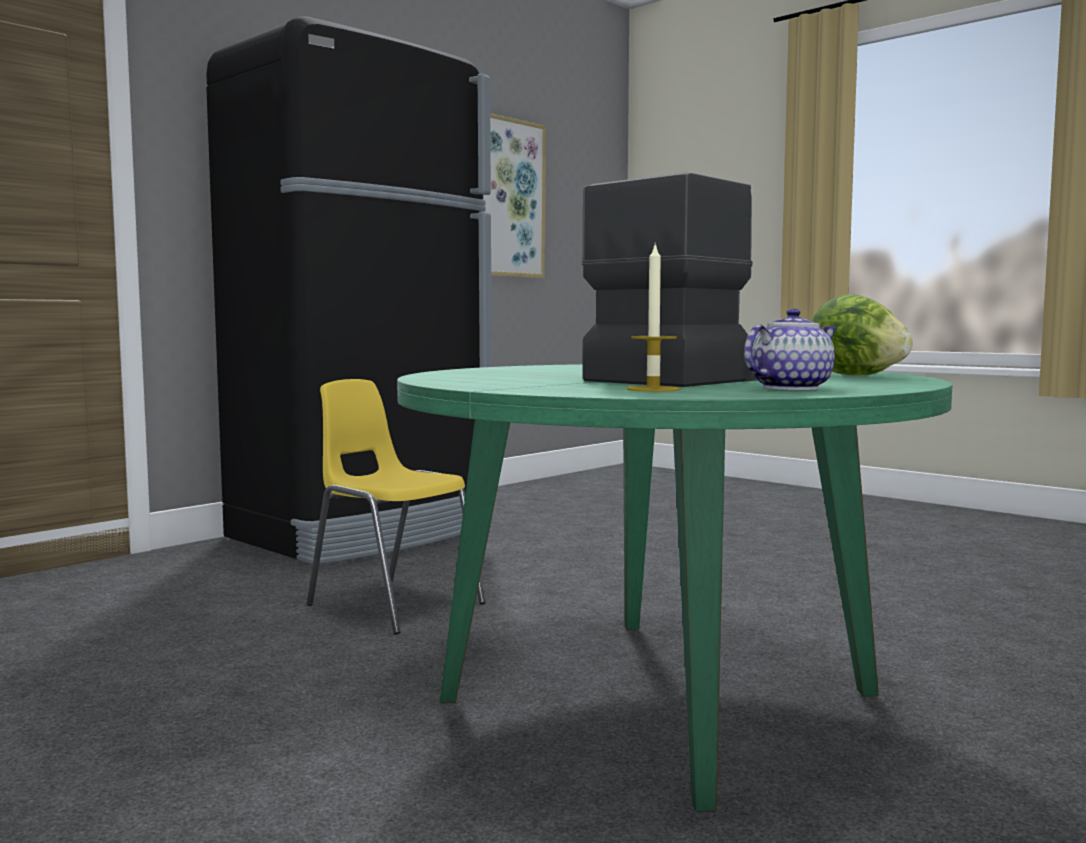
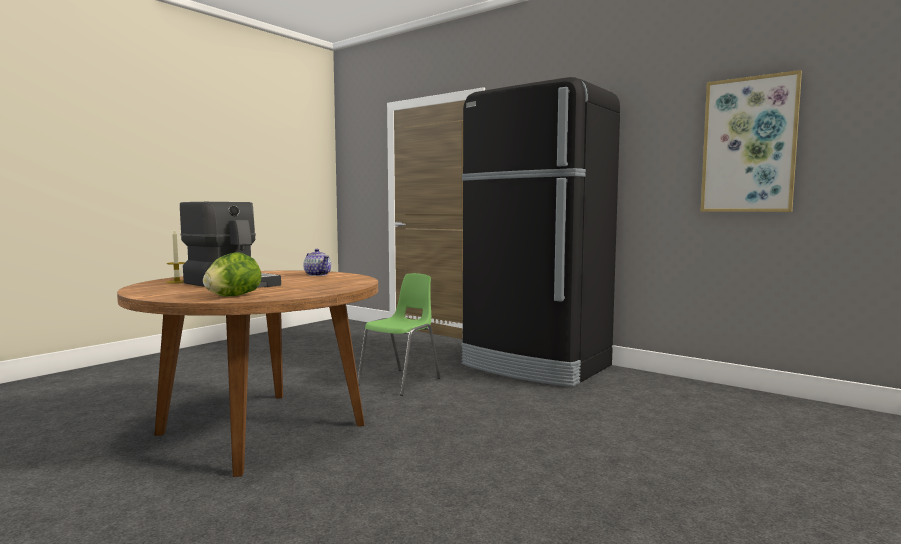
camera: 85 degrees right, 0 degrees up
(394, 604) = (401, 381): yellow chair -> green chair
(659, 696) = (262, 429): green dining table -> brown dining table
(789, 388) = (162, 289): teapot -> teapot (317, 275)

